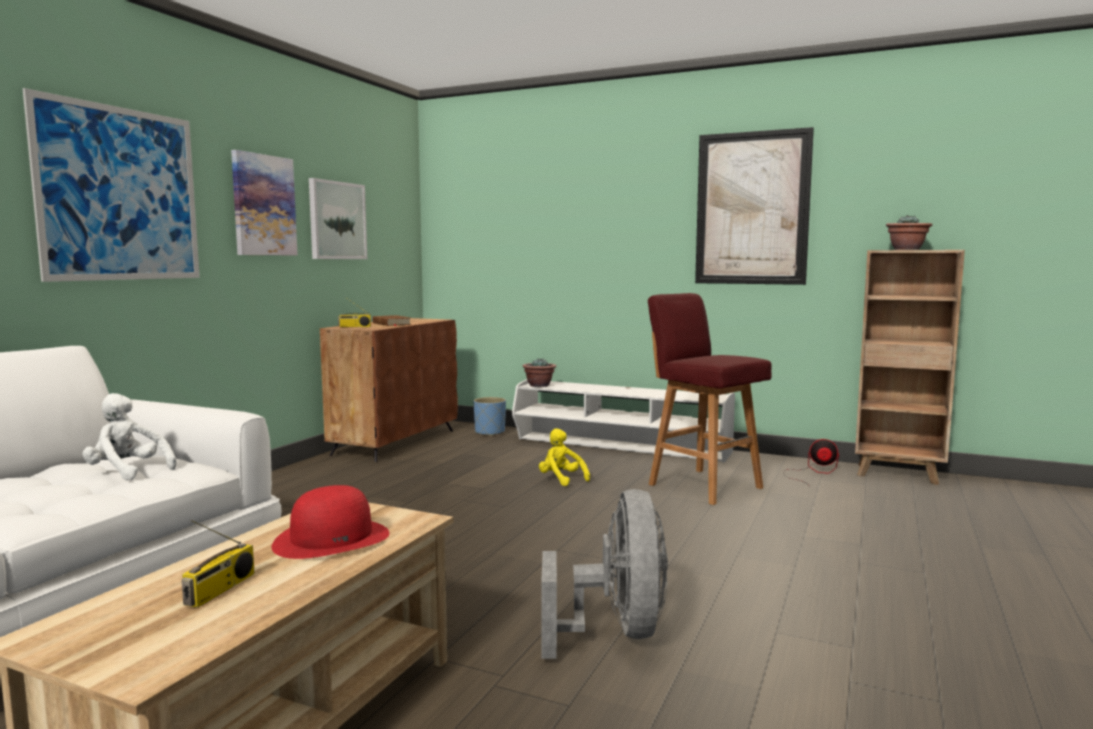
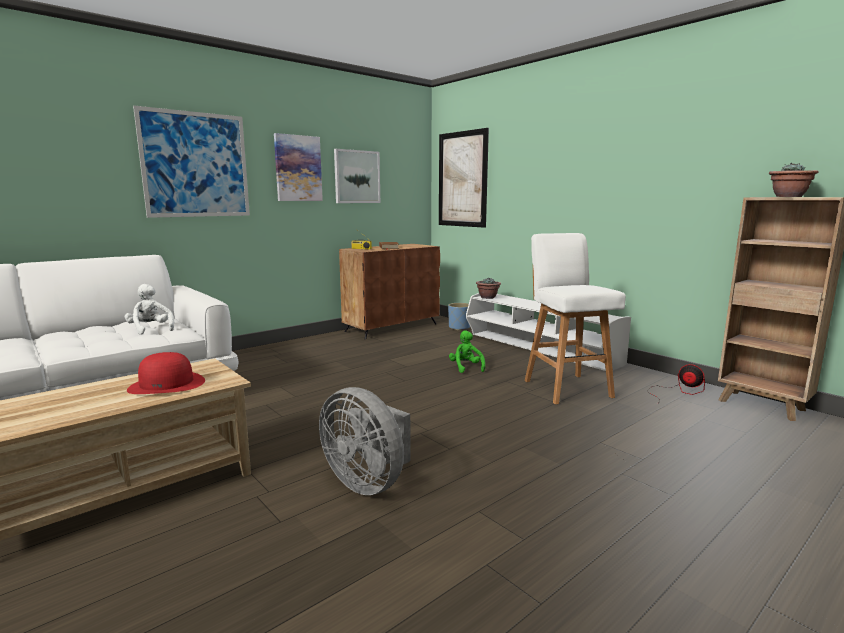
camera: 25 degrees right, 5 degrees up
(220, 590) = (70, 404): radio -> none
(561, 479) = (466, 367): yellow plush toy -> green plush toy
(616, 632) = (368, 482): grey fan -> grey fan turned 105 degrees clockwise
(703, 485) = (566, 388): red stool -> white stool
(752, 208) = (656, 160): picture -> picture (462, 179)

